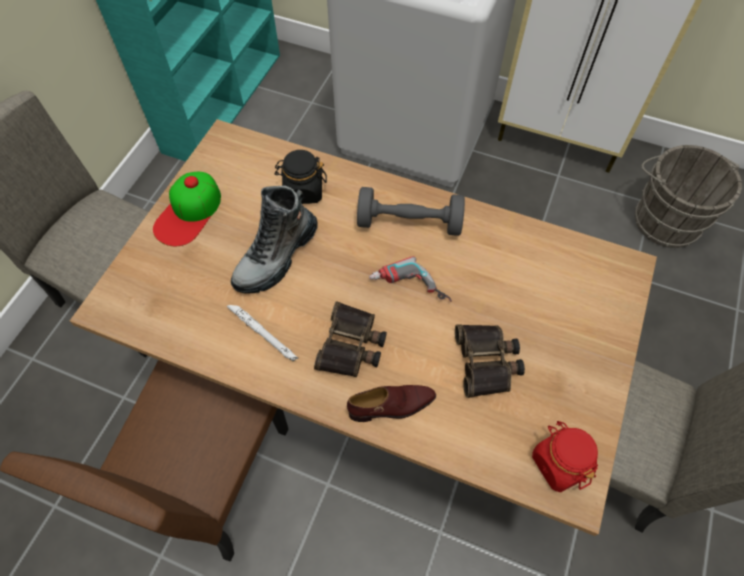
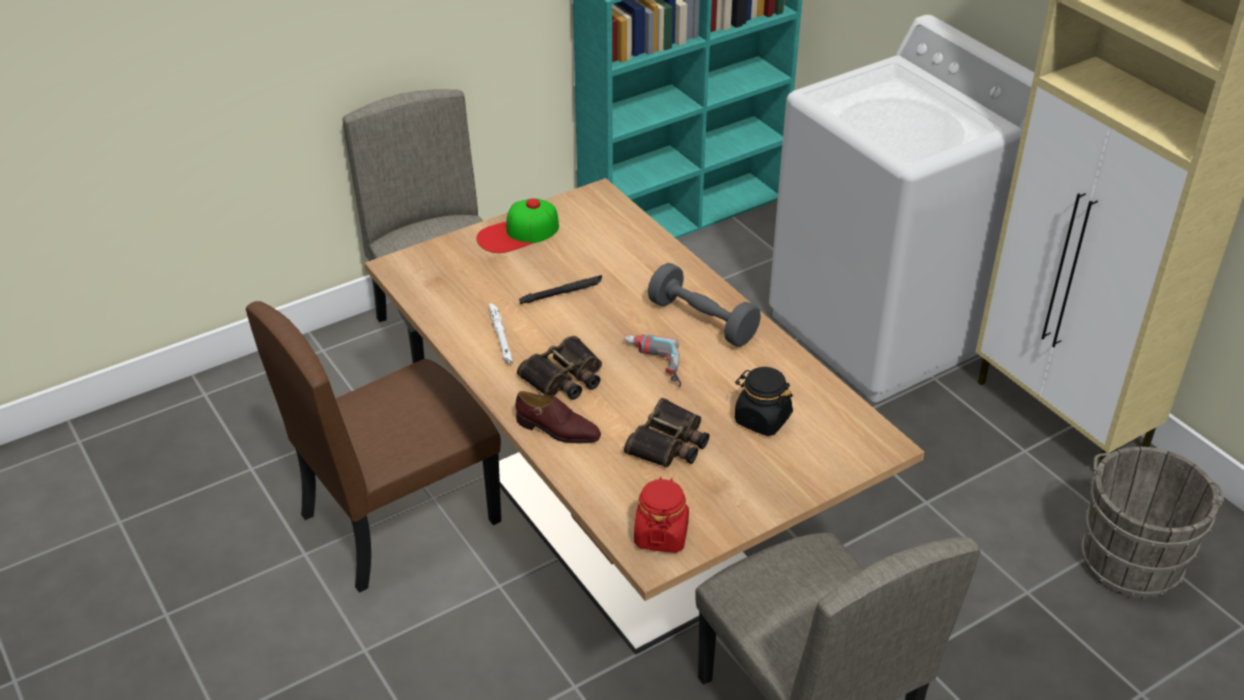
camera: 35 degrees right, 20 degrees down
(276, 257) = (561, 293): boot -> black flashlight
(303, 191) = (630, 259): black jar -> black jar (761, 419)

